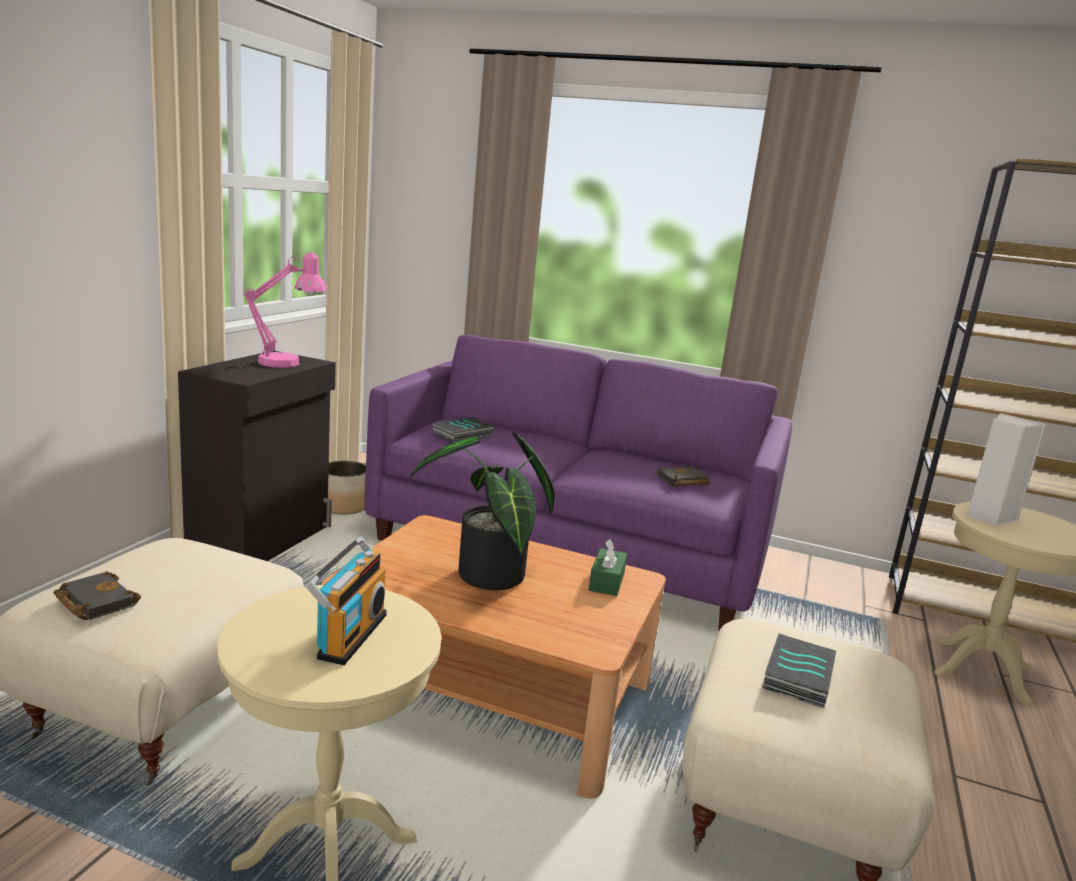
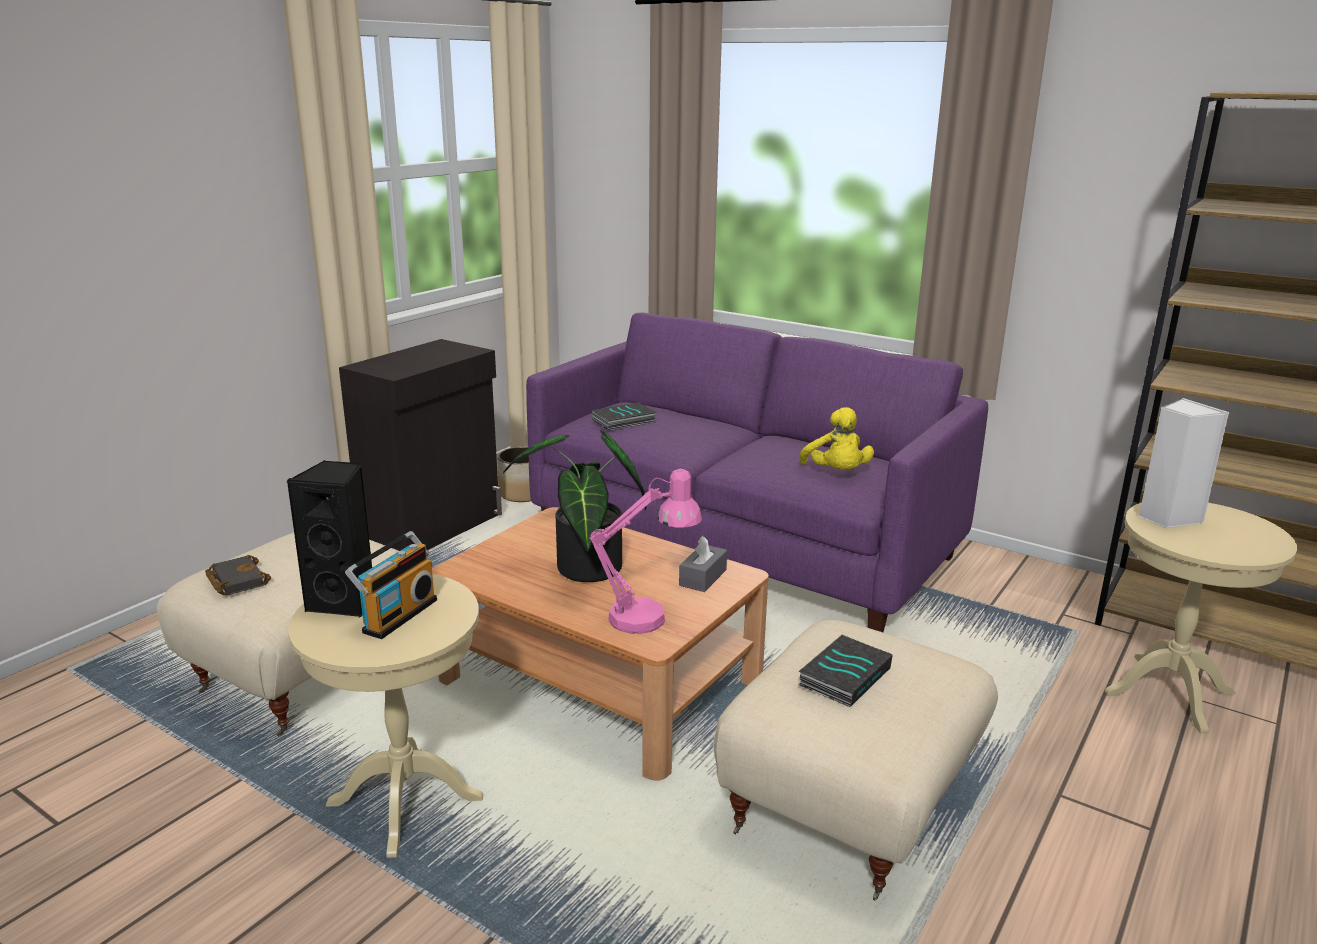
camera: 15 degrees right, 5 degrees up
(278, 622) = (345, 602): none -> black speaker
(288, 363) = (447, 353): pink table lamp -> pink table lamp (649, 617)
(606, 581) = (703, 577): green tissue box -> grey tissue box
(682, 481) = (836, 473): black book -> yellow plush toy

